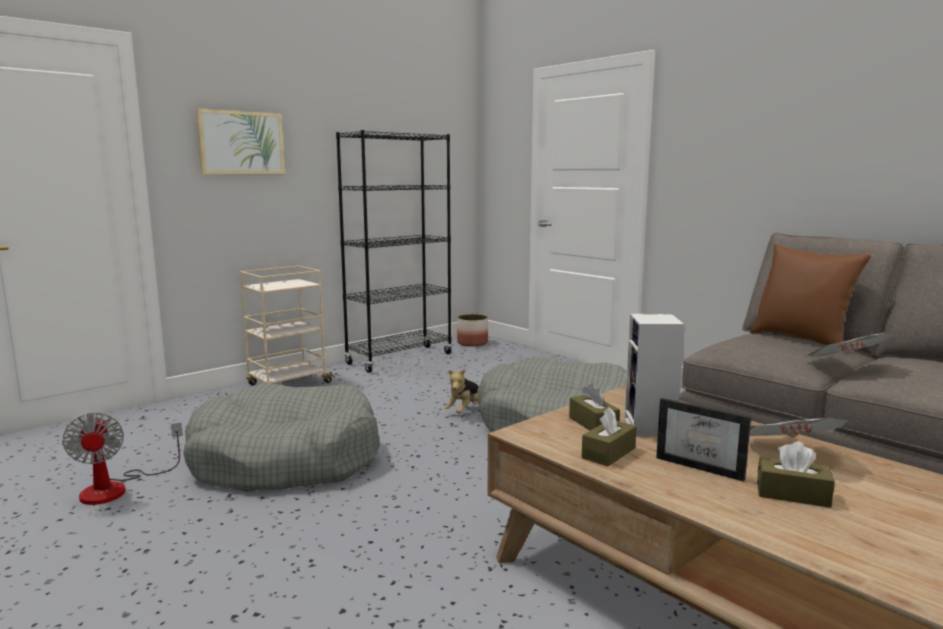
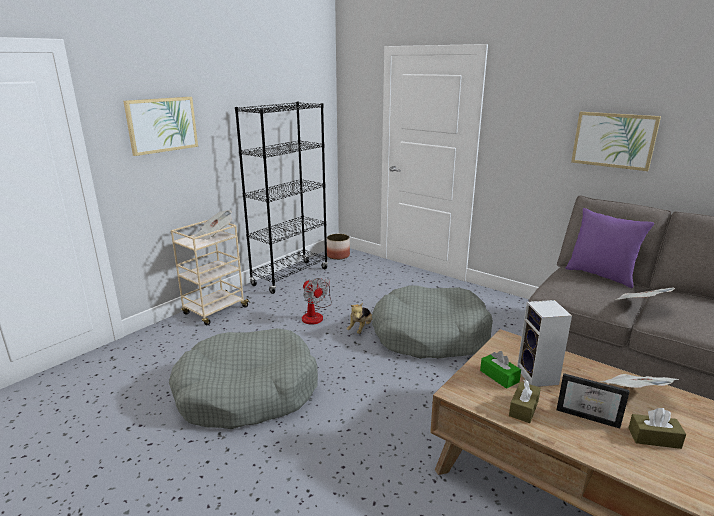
camera: 10 degrees left, 10 degrees up
(117, 488) = (127, 436): fan -> fan (315, 315)
(293, 283) = (214, 235): none -> newspaper
(593, 424) = (499, 376): brown tissue box -> green tissue box
(801, 339) = (601, 275): brown pillow -> purple pillow
(821, 156) = (613, 140): none -> picture

